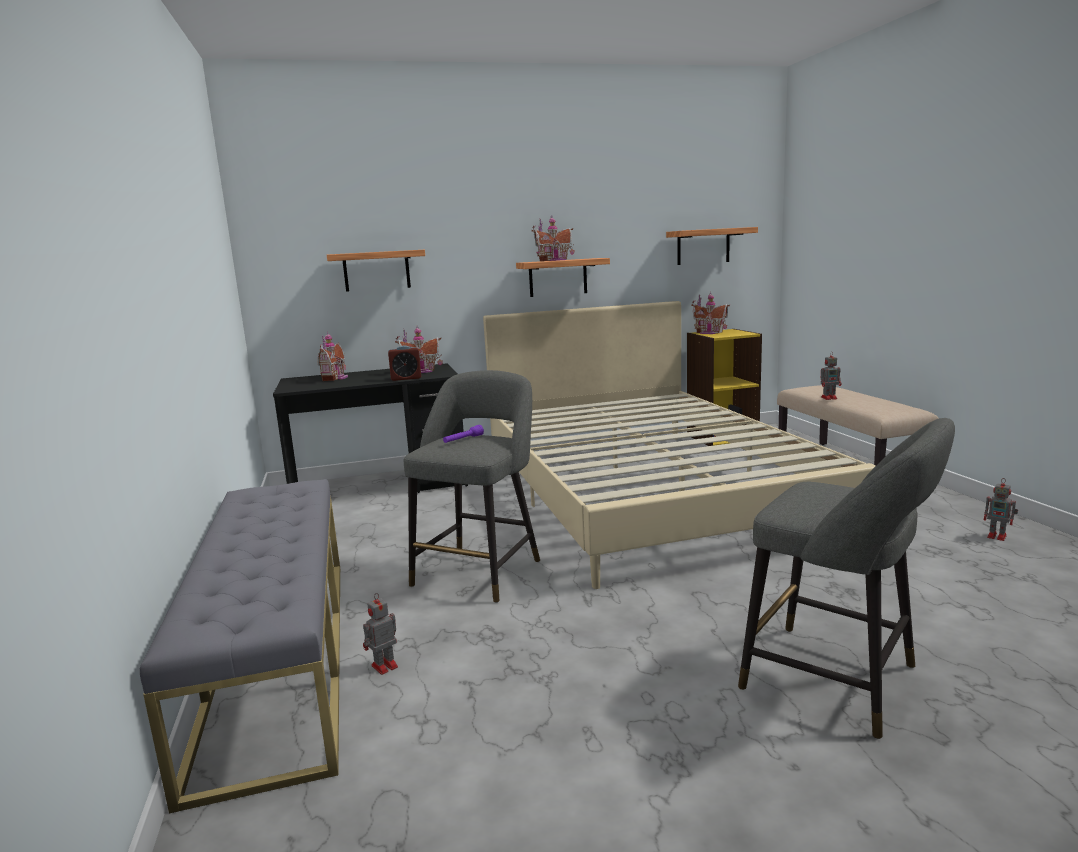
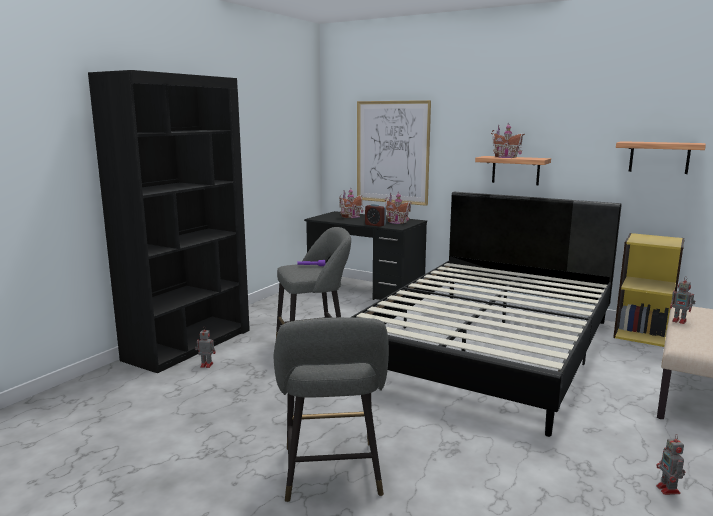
camera: 45 degrees right, 0 degrees up
(278, 657) = (189, 344): grey bench -> black bookcase
(376, 271) = (392, 152): shelf -> picture
(646, 492) = (488, 347): beige bed -> black bed
(709, 333) = (644, 237): toy house -> none

